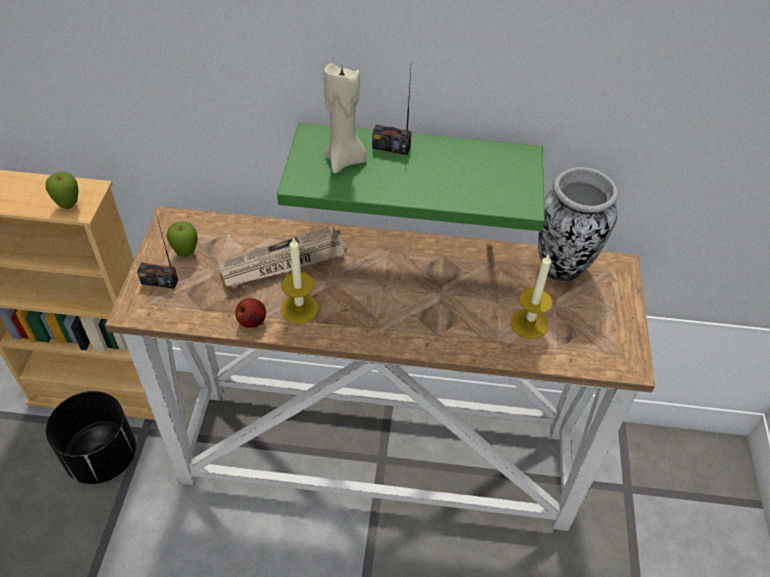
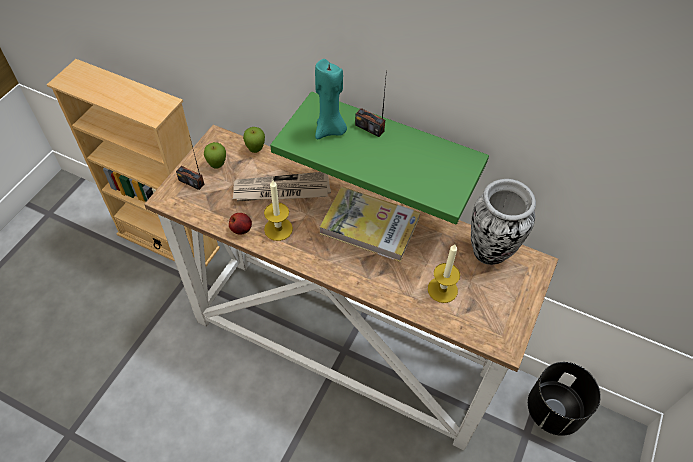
camera: 20 degrees right, 5 degrees up
(69, 205) = (147, 111): apple -> apple (255, 150)
(103, 457) = (154, 287): black planter -> black planter (554, 410)
(345, 160) = (330, 130): beige candle -> turquoise candle
(411, 275) = (369, 226): none -> book

